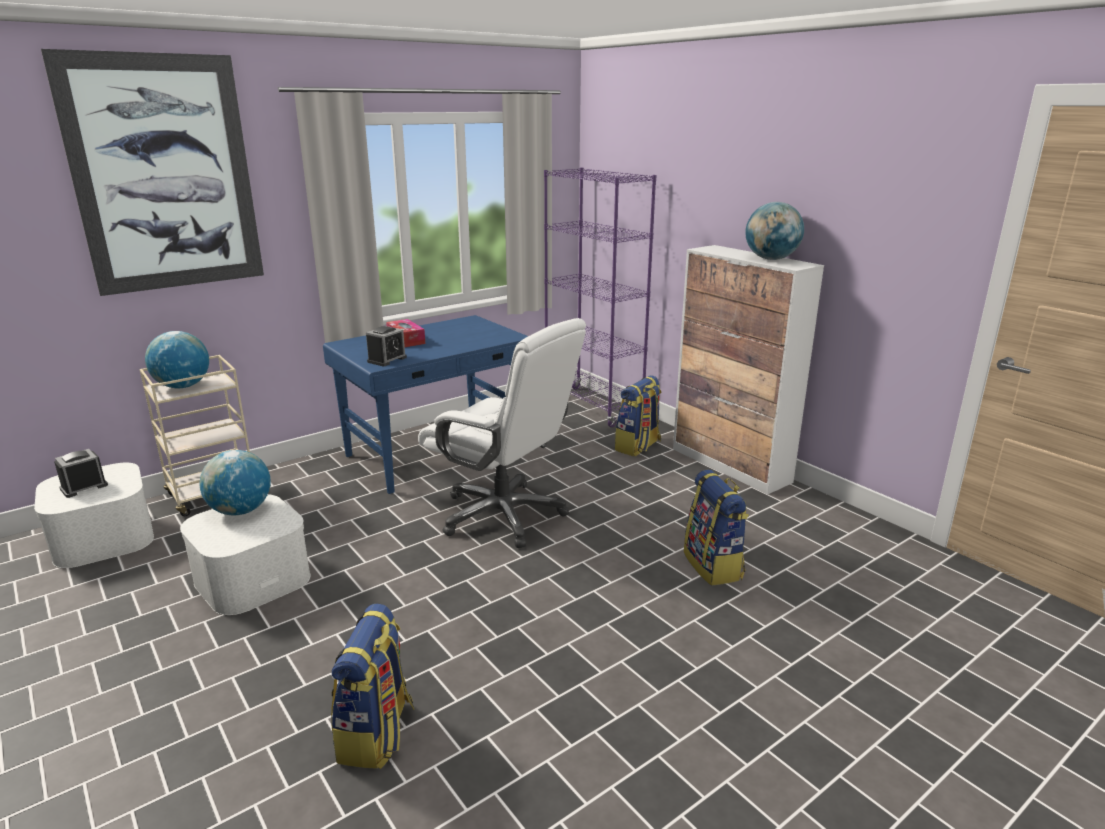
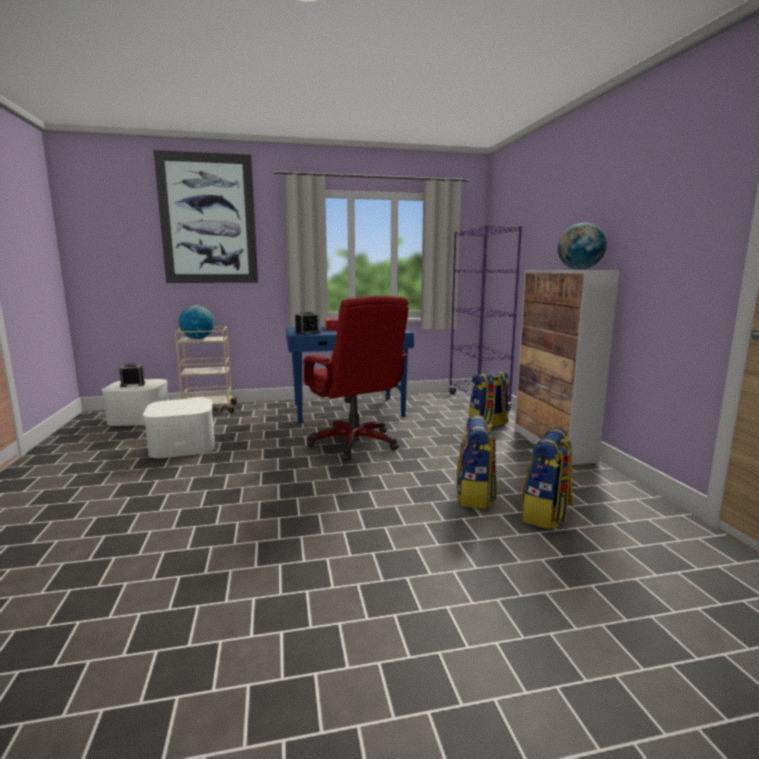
camera: 25 degrees right, 10 degrees down
(240, 510) = (185, 402): globe -> none
(377, 734) = (154, 527): backpack -> backpack (546, 515)
(504, 515) = (354, 443): white office chair -> red office chair

